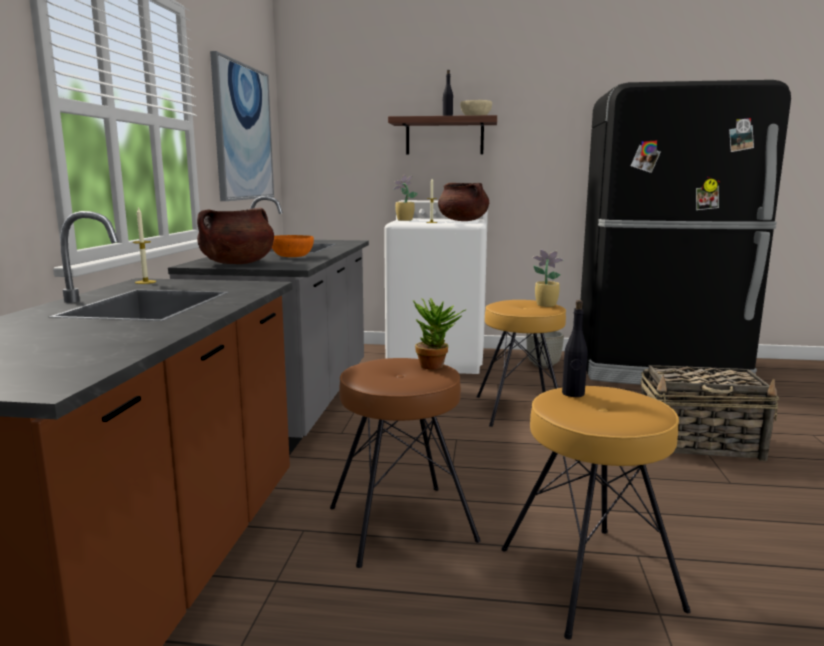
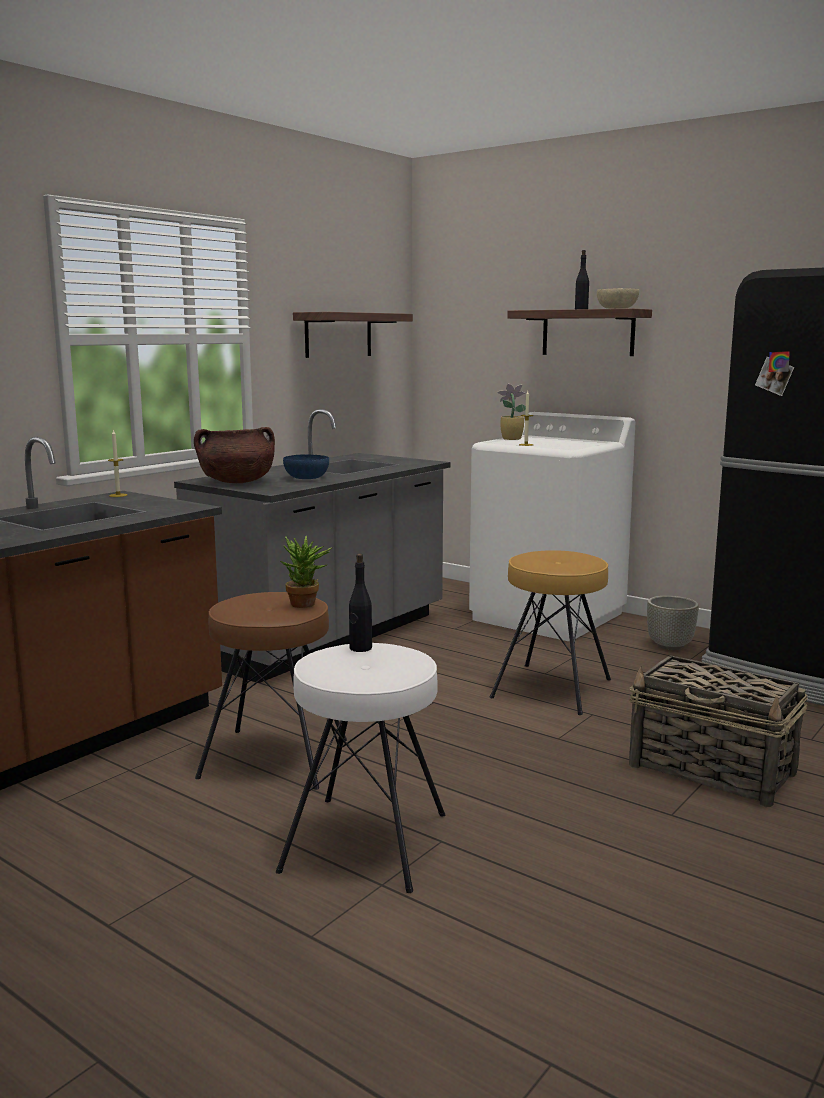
camera: 30 degrees right, 0 degrees up
(243, 133) = (338, 335): picture -> shelf
(291, 256) = (306, 478): orange bowl -> blue bowl
(463, 221) = (575, 444): brown cooking pot -> none
(545, 305) = (581, 561): potted plant -> none
(589, 577) = (366, 842): brown stool -> white stool

